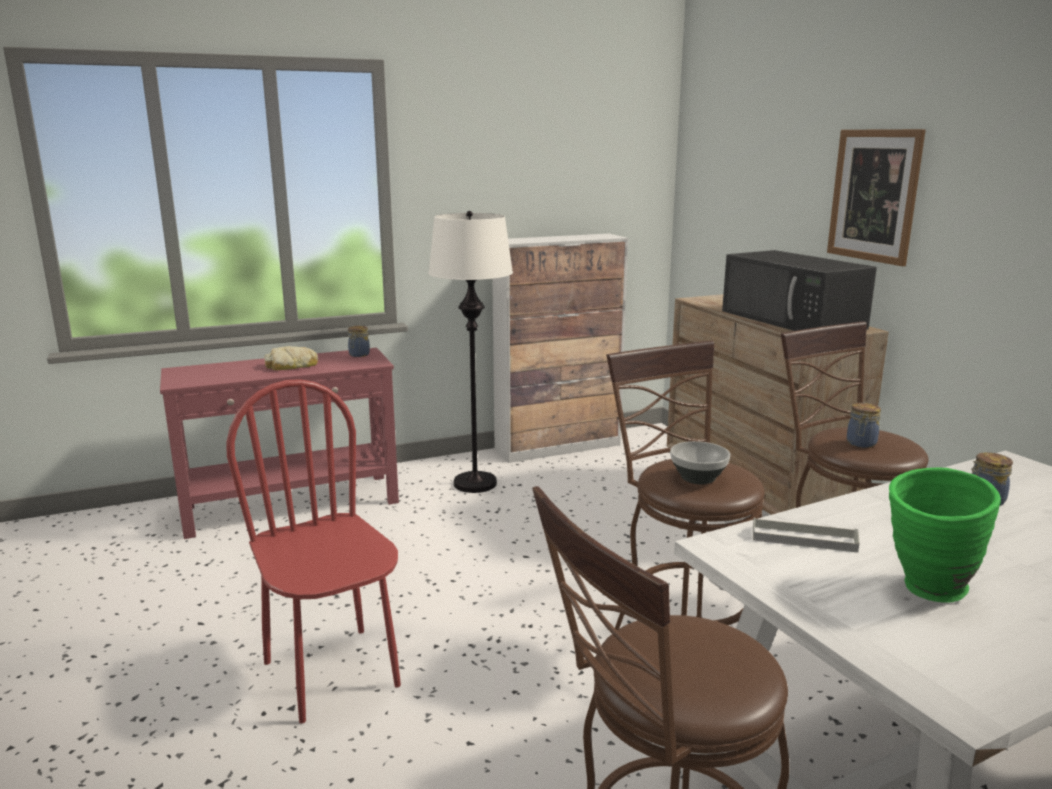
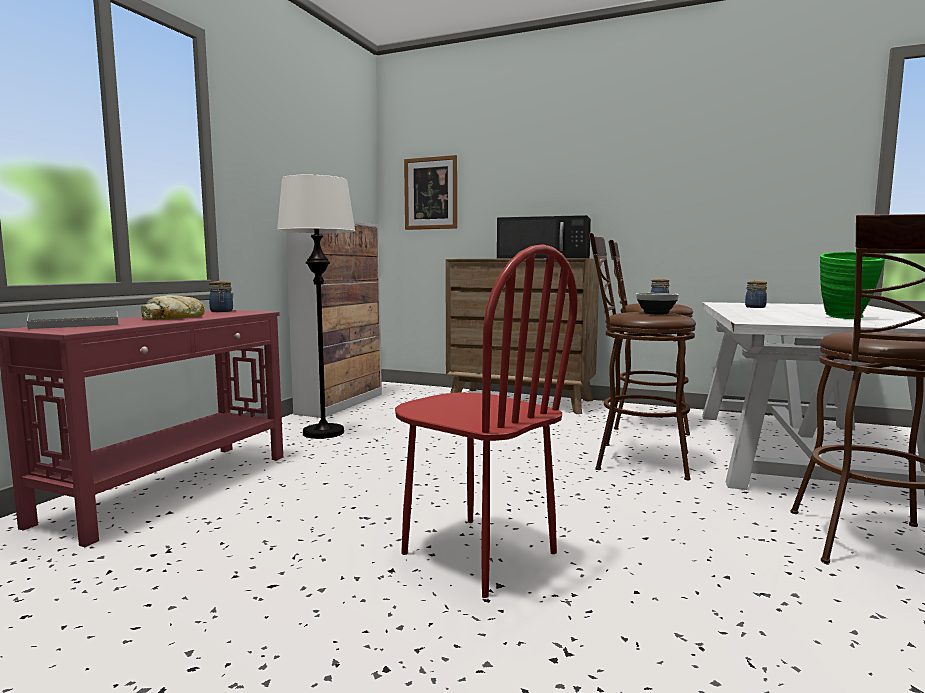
camera: 45 degrees left, 10 degrees down
(332, 673) = (478, 554): red chair -> red chair turned 150 degrees counterclockwise
(803, 539) = (763, 317): grey tray -> grey tray (75, 325)
(874, 195) = (574, 179): picture -> picture (431, 193)

